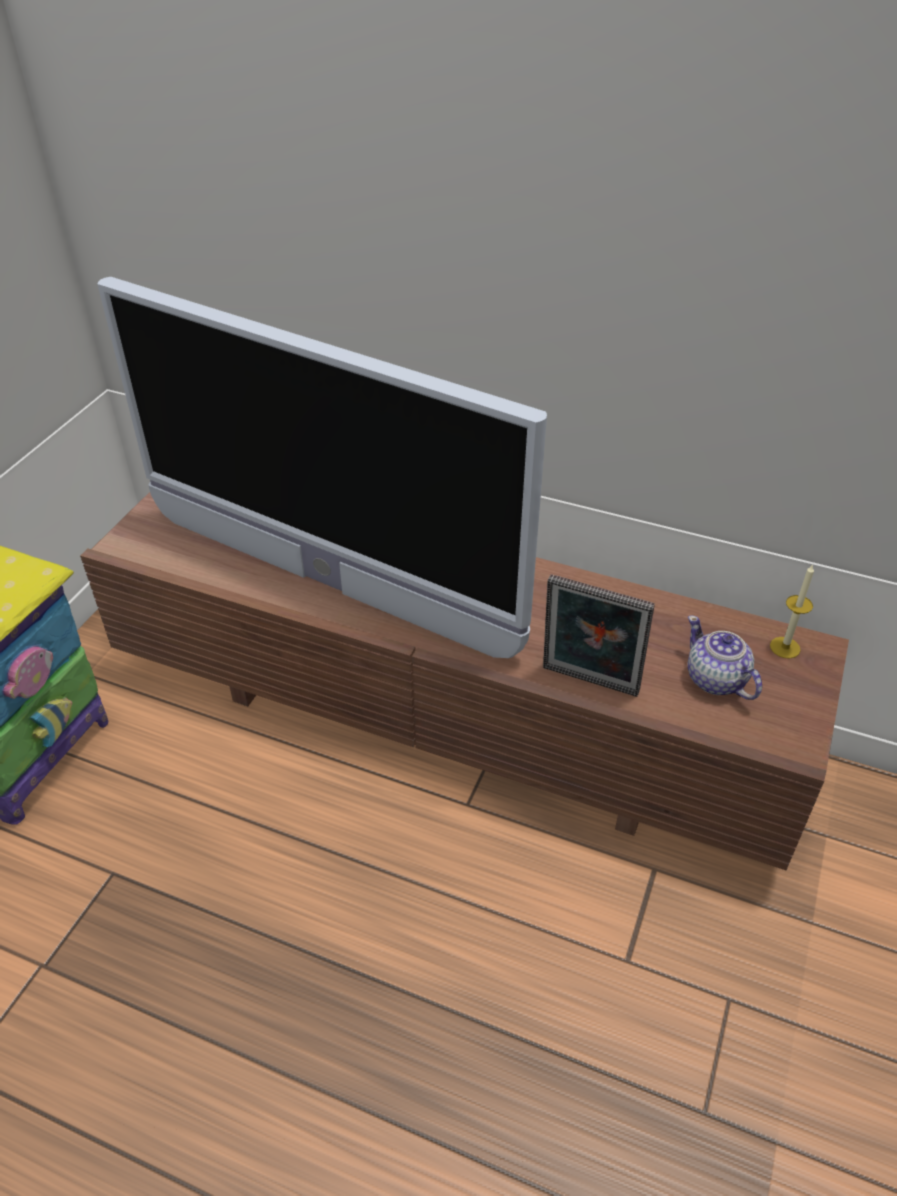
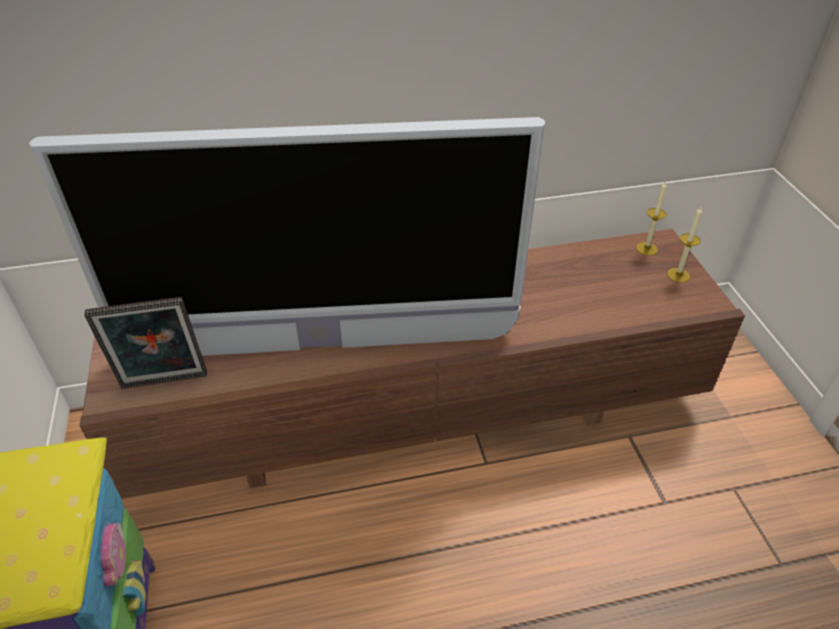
camera: 35 degrees left, 0 degrees up
(588, 683) = (565, 326): picture frame -> picture frame (164, 384)
(716, 680) = (632, 286): teapot -> none
(792, 696) = (678, 275): none -> candle

